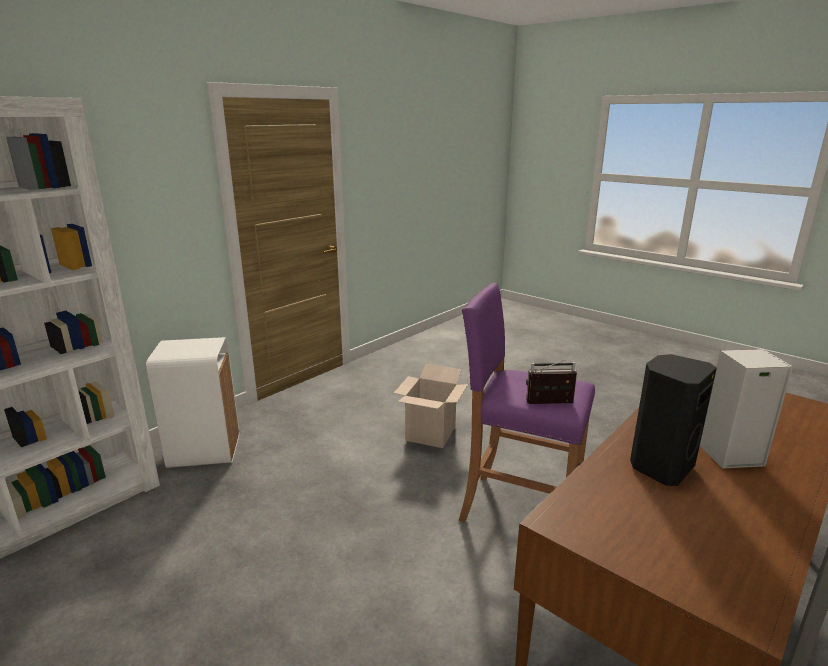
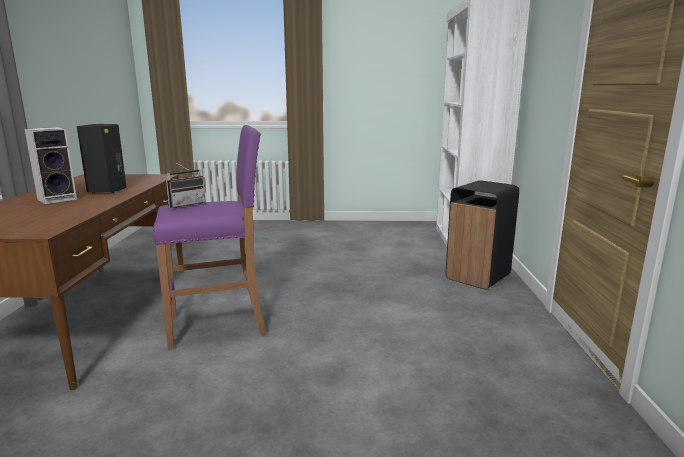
camera: 140 degrees right, 5 degrees down
(204, 450) = (478, 277): white trash can -> black trash can
(430, 434) = (356, 351): cardboard box -> none

